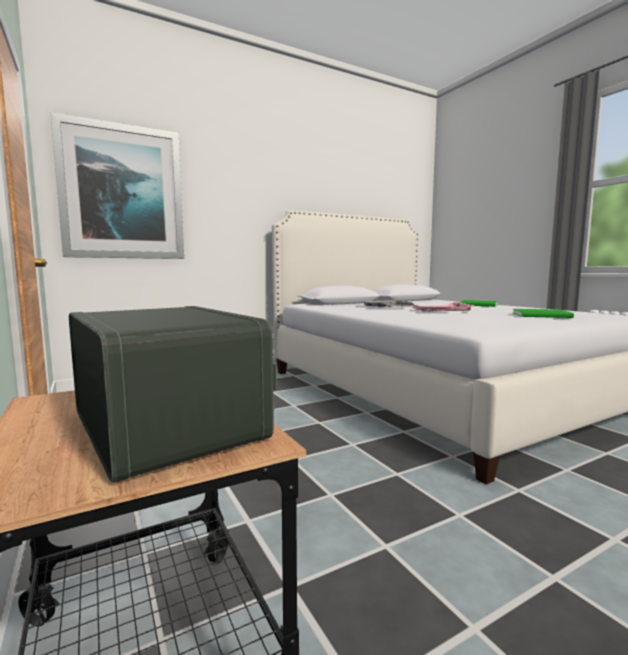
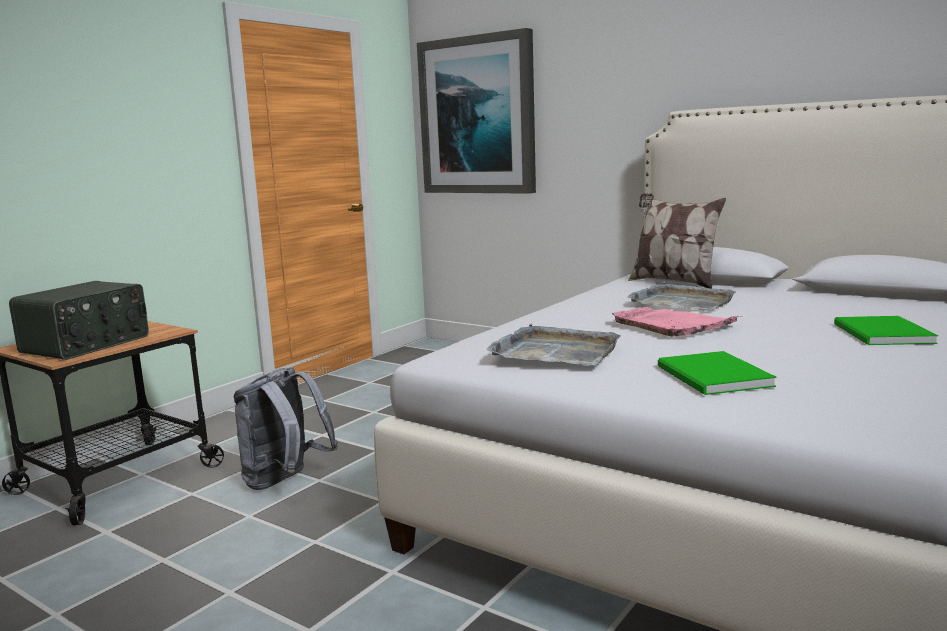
camera: 65 degrees right, 5 degrees up
(318, 513) = (285, 482): none -> grey backpack
(337, 304) = (673, 282): none -> pillow
(489, 318) = (555, 351): none -> grey tray

